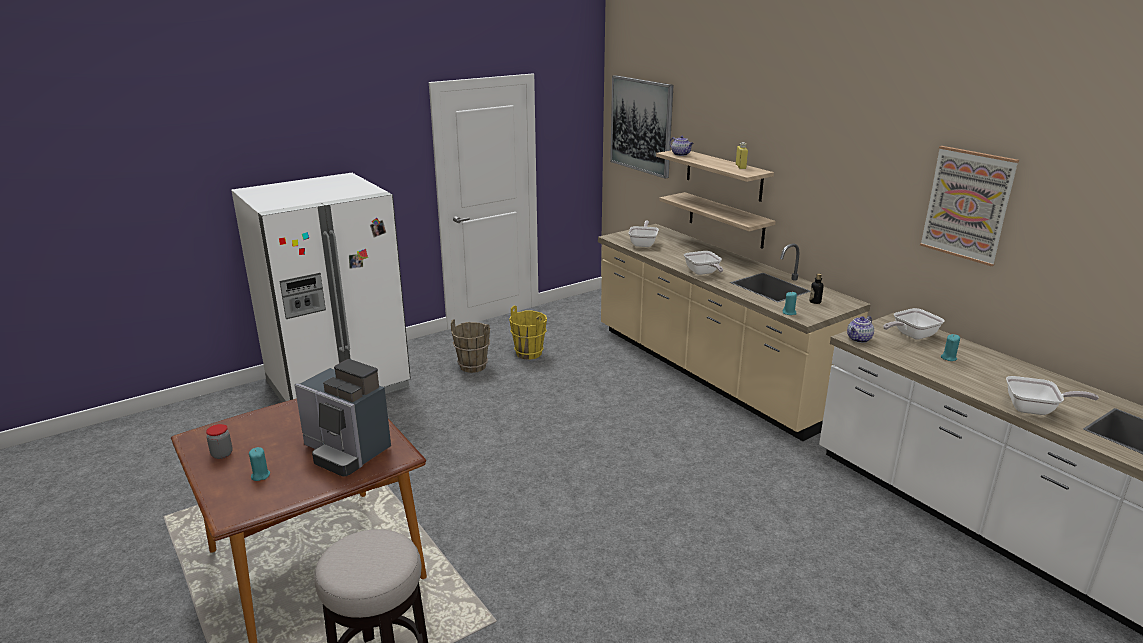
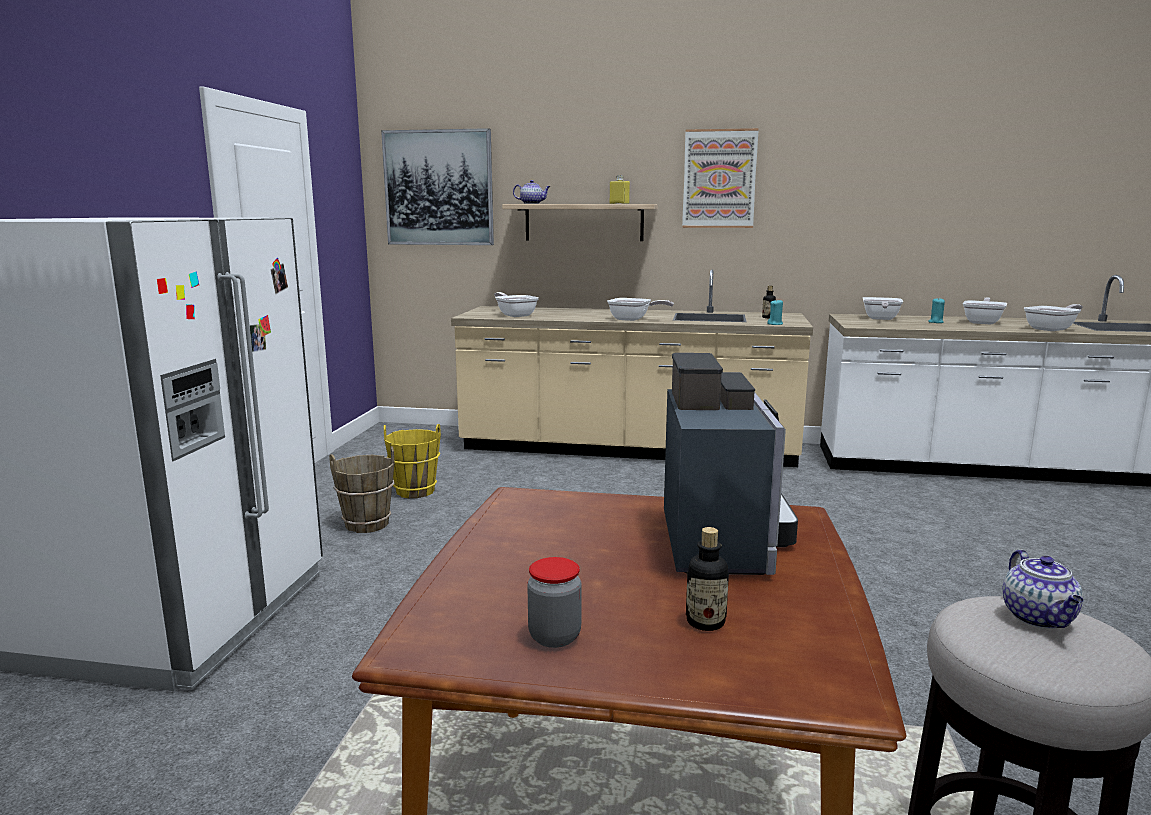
camera: 45 degrees left, 10 degrees down
(260, 475) = (705, 622): turquoise candle -> bottle
(346, 451) = (723, 541): coffee machine -> coffee machine turned 75 degrees counterclockwise
(726, 220) = (593, 275): shelf -> none
(859, 339) = (864, 325): teapot -> teapot (1039, 619)
(967, 205) = (891, 188): picture -> picture (719, 179)
(1002, 374) = (983, 322): none -> frying pan

